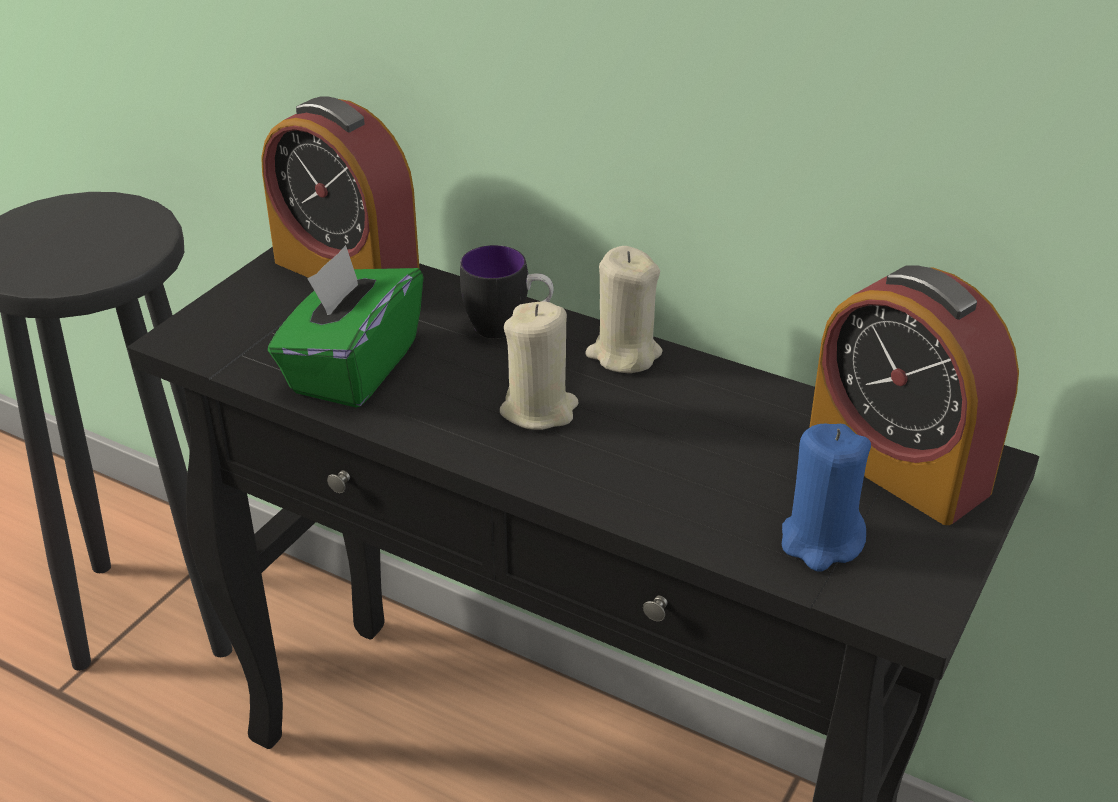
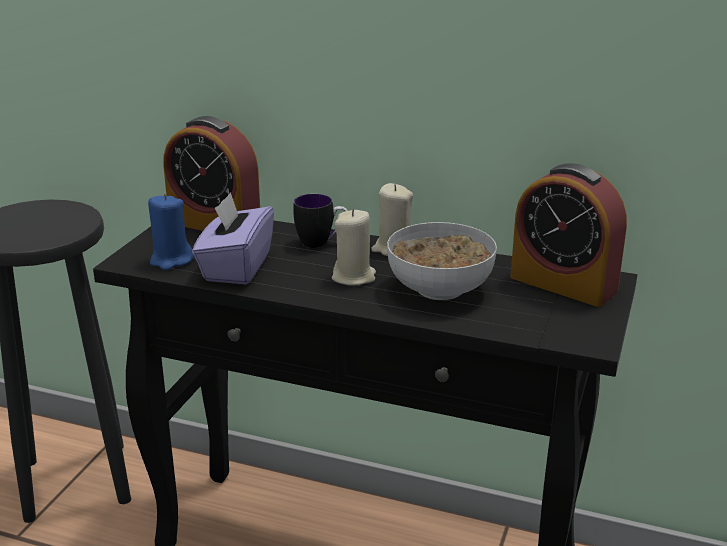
camera: 10 degrees left, 10 degrees down
(352, 368) = (236, 267): green tissue box -> purple tissue box
(679, 453) = (441, 289): none -> bowl
(821, 541) = (533, 319): blue candle -> blue candle (171, 260)

